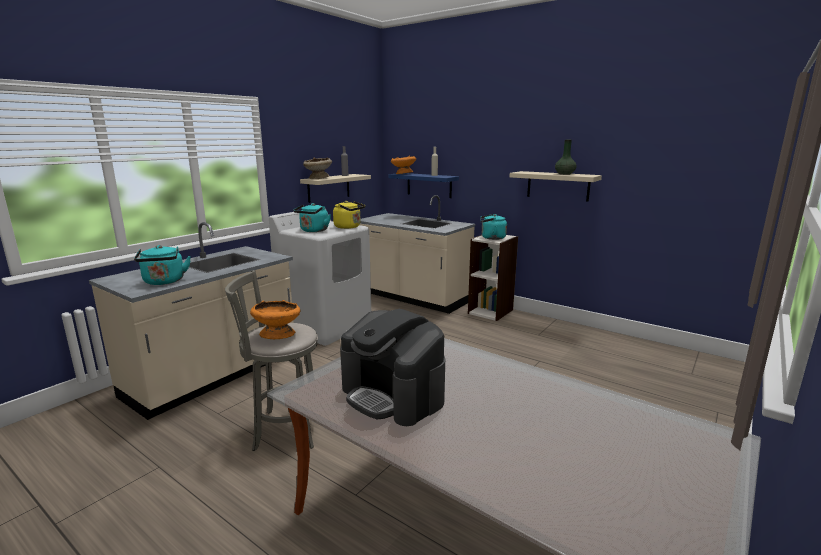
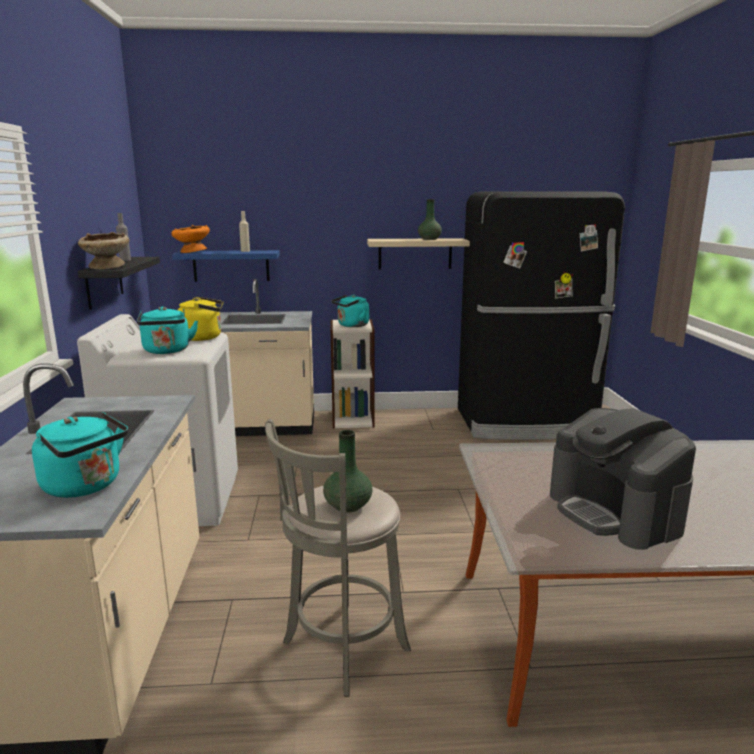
camera: 40 degrees left, 0 degrees up
(277, 334) = (347, 506): orange bowl -> green vase
(328, 188) = (104, 282): beige shelf -> black shelf
(393, 395) = (615, 512): coffee machine -> coffee machine turned 60 degrees clockwise
(630, 353) = (526, 422): none -> black fridge

